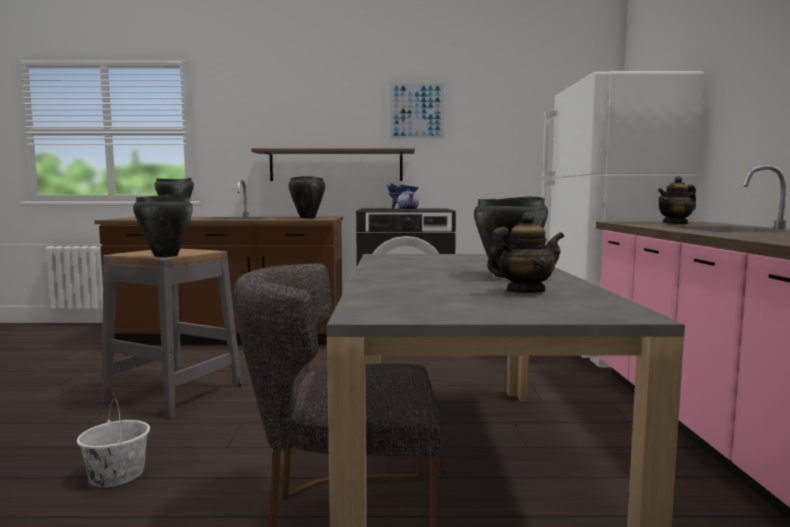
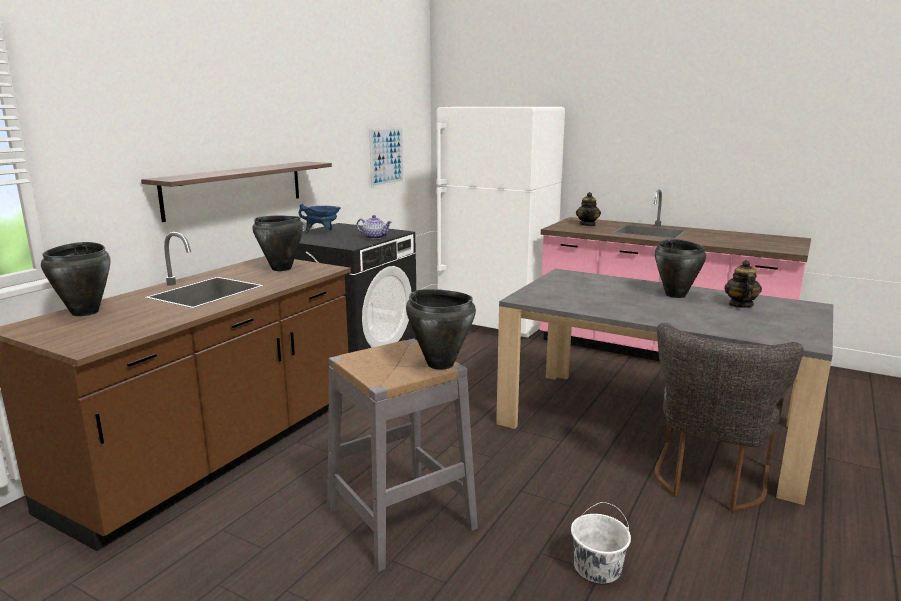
camera: 60 degrees left, 10 degrees up
(417, 111) = (304, 113): picture -> picture (387, 156)

